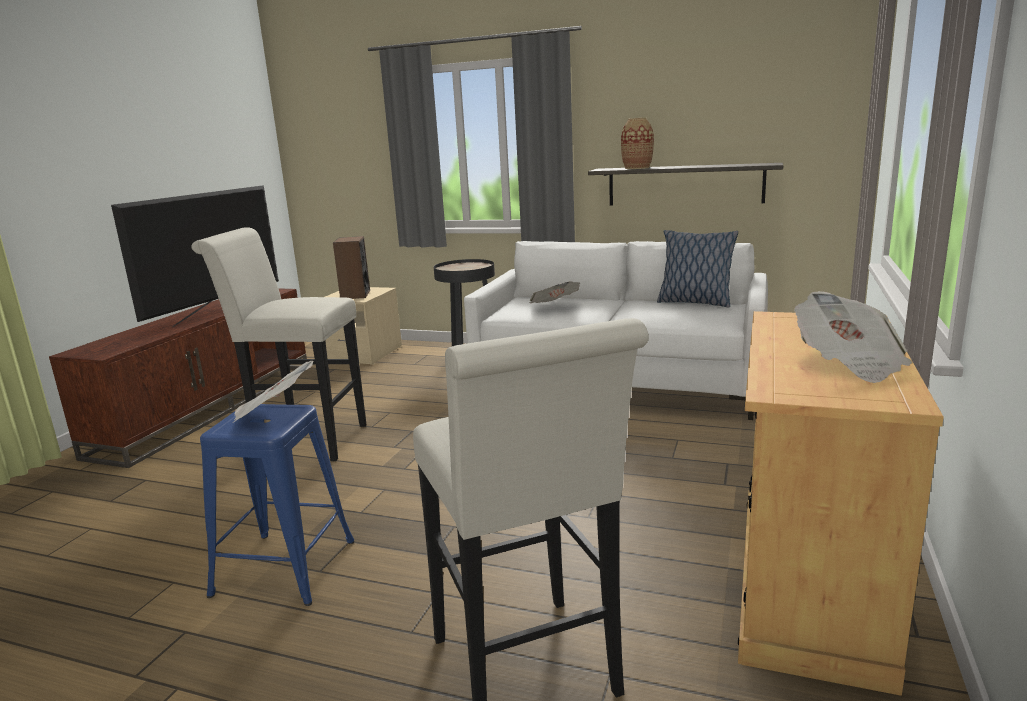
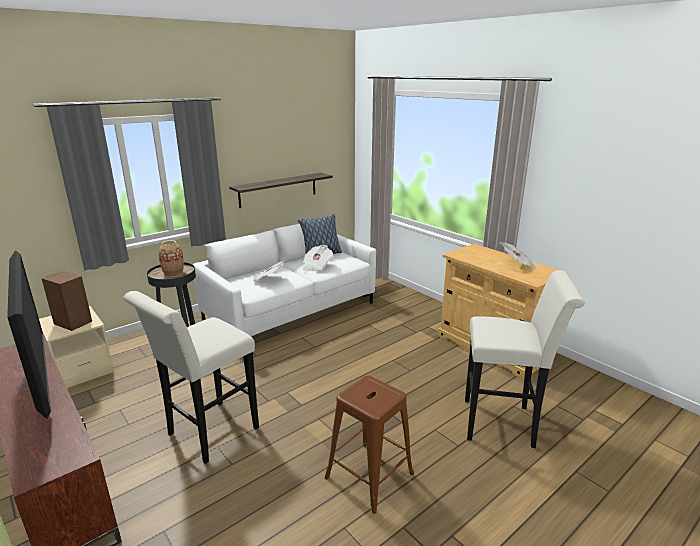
camera: 60 degrees left, 5 degrees up
(274, 413) = (366, 388): newspaper -> newspaper (316, 266)
(285, 567) = (369, 475): blue stool -> brown stool
(637, 168) = (260, 184): vase -> vase (173, 273)

